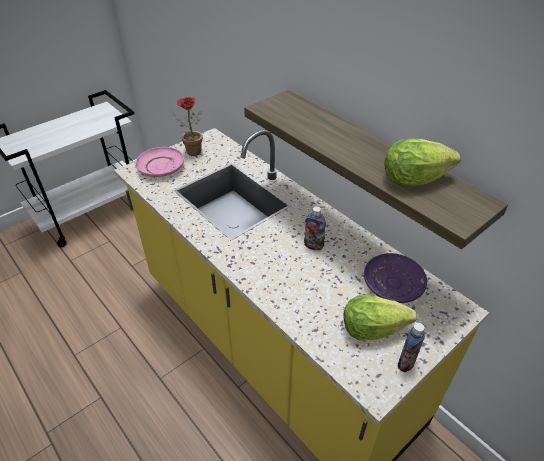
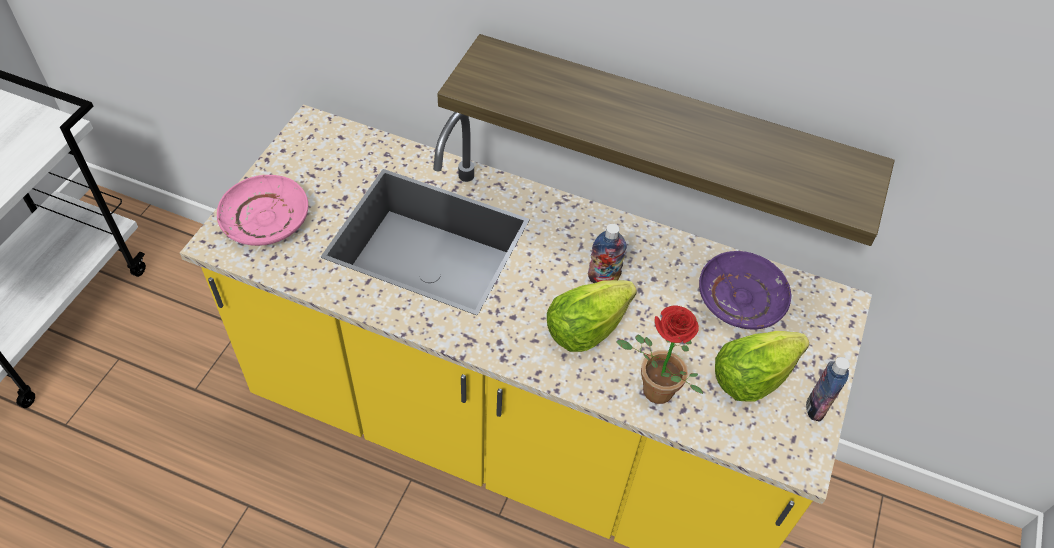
camera: 30 degrees left, 10 degrees up
(190, 151) = (295, 168): potted plant -> potted plant (651, 392)
(413, 179) = (764, 157): lettuce -> lettuce (585, 328)

